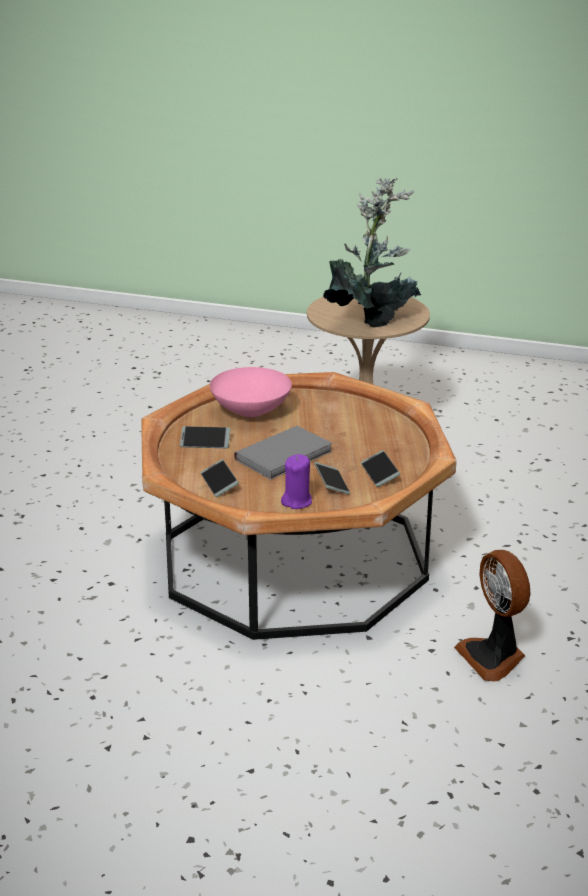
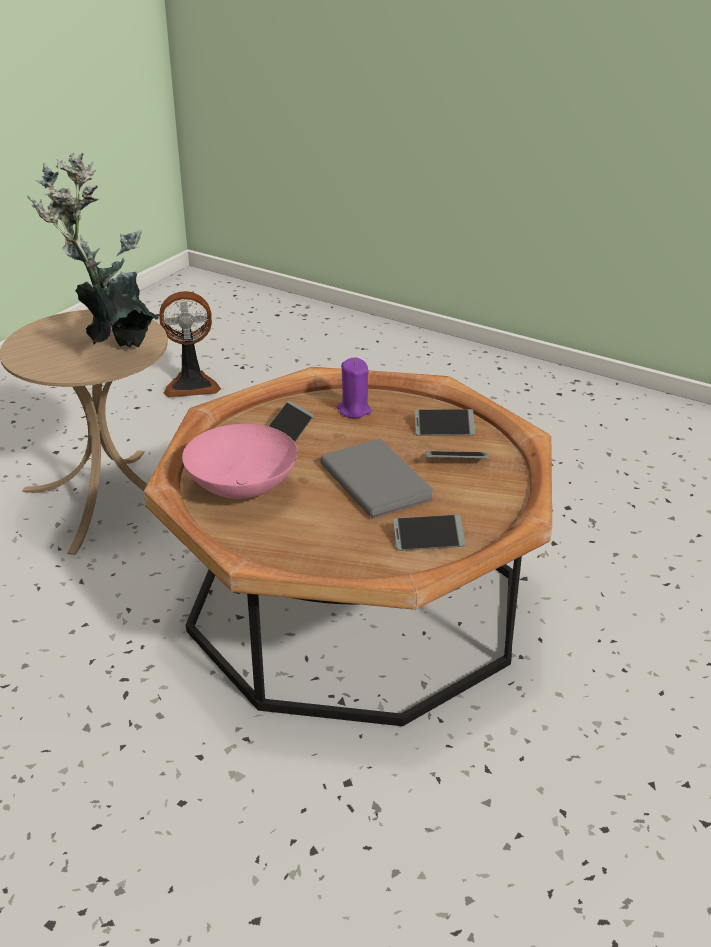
camera: 75 degrees left, 5 degrees up
(205, 442) = (311, 536): phone -> phone (290, 428)
(297, 501) = (491, 489): purple candle -> purple candle (354, 410)
(493, 657) = (571, 509): fan -> fan (192, 384)

